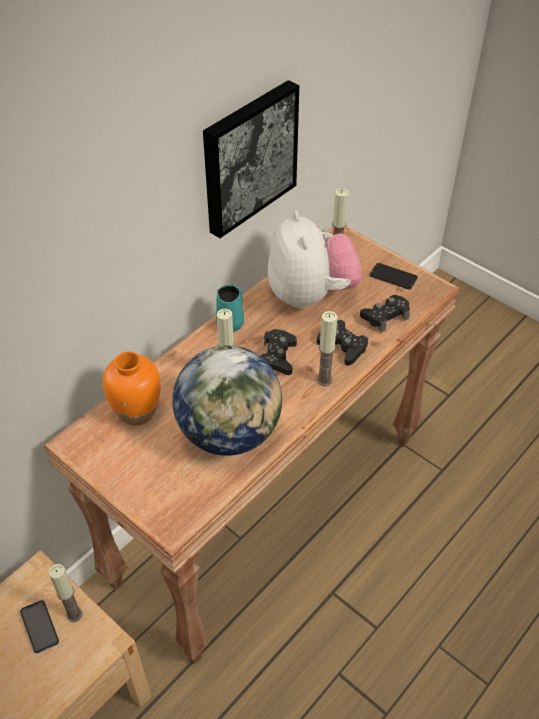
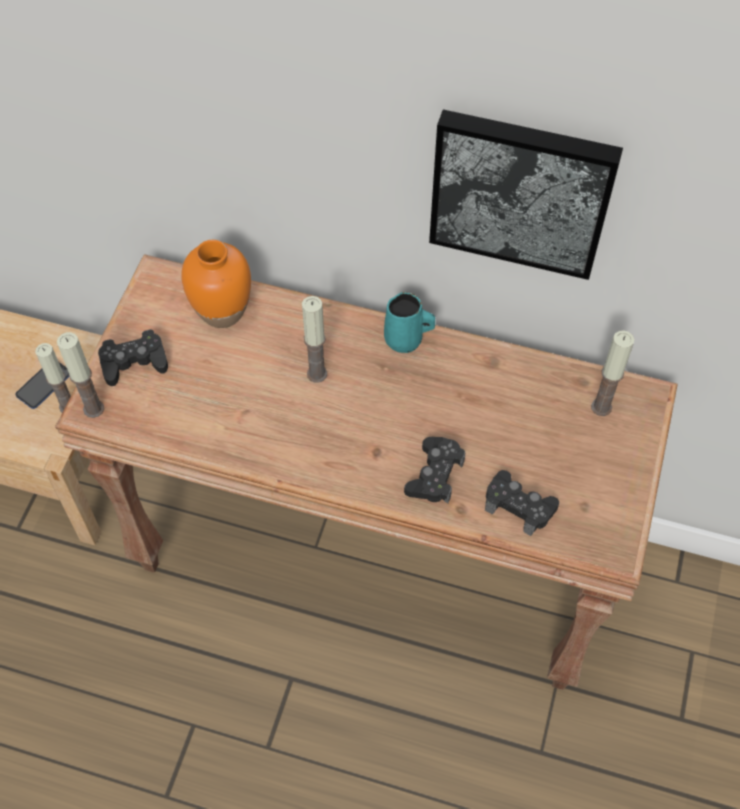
camera: 65 degrees right, 10 degrees up
(230, 433) = (235, 410): globe -> none
(278, 357) = (377, 411): black game controller -> black game controller (134, 362)
(310, 295) = (507, 405): plush toy -> none
(324, 380) = (366, 476): candle -> candle (93, 409)
(393, 277) = (604, 490): phone -> none

